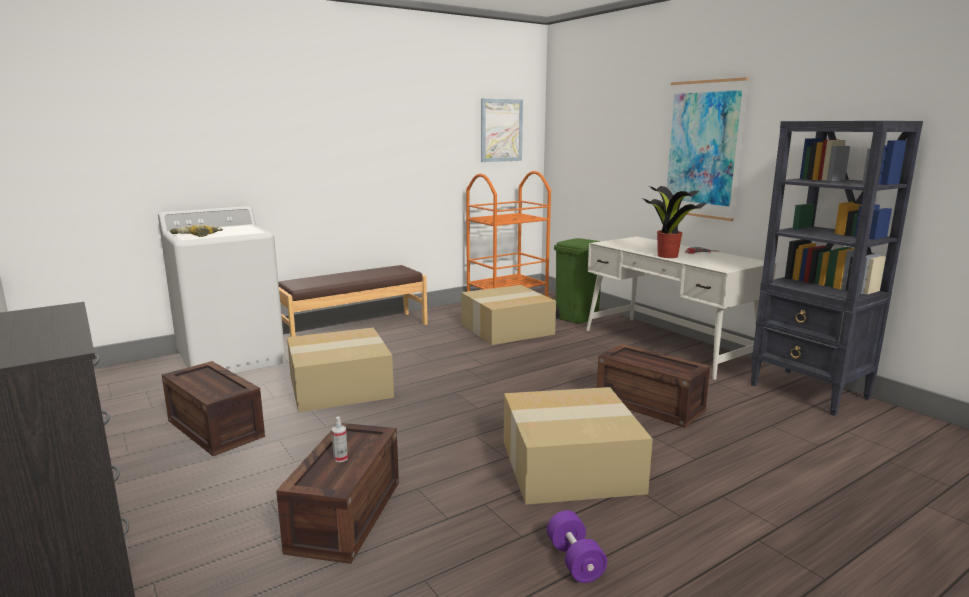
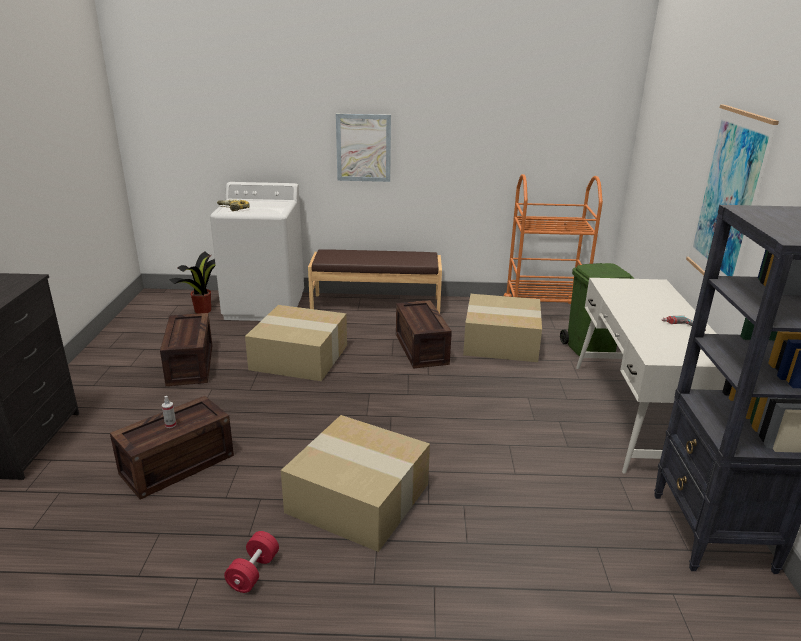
camera: 35 degrees right, 10 degrees up
(501, 130) = (574, 125): picture -> picture (363, 148)
(575, 561) = (253, 572): purple dumbbell -> red dumbbell
(651, 404) = (512, 473): crate -> crate (423, 349)
(667, 255) = (633, 319): potted plant -> potted plant (203, 310)

